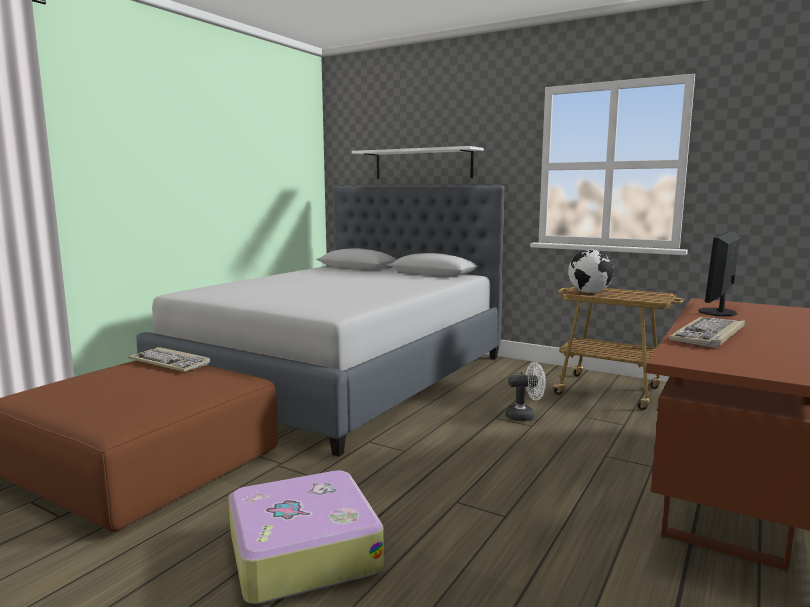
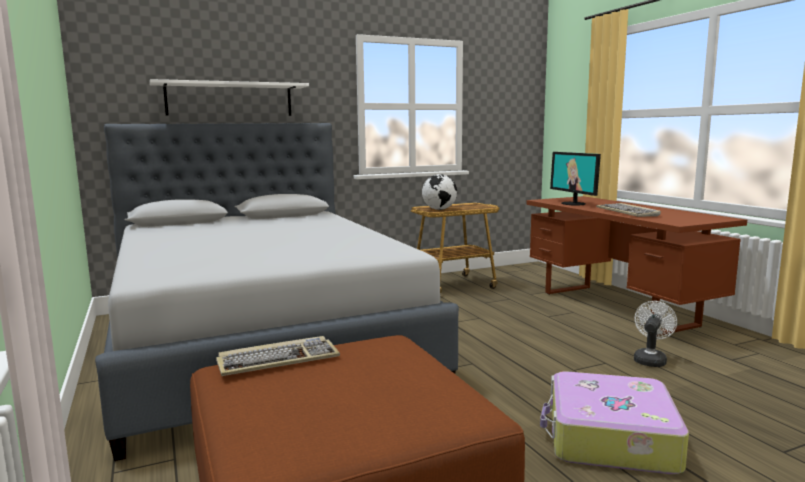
camera: 55 degrees left, 0 degrees up
(525, 416) = (461, 314): white fan -> white fan (650, 359)

